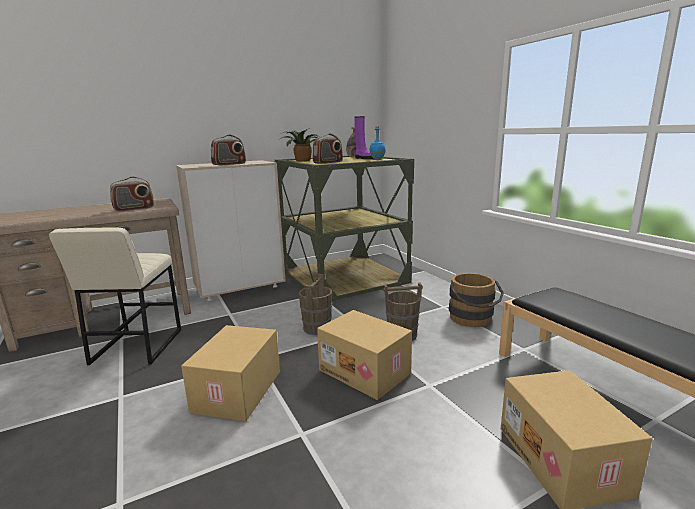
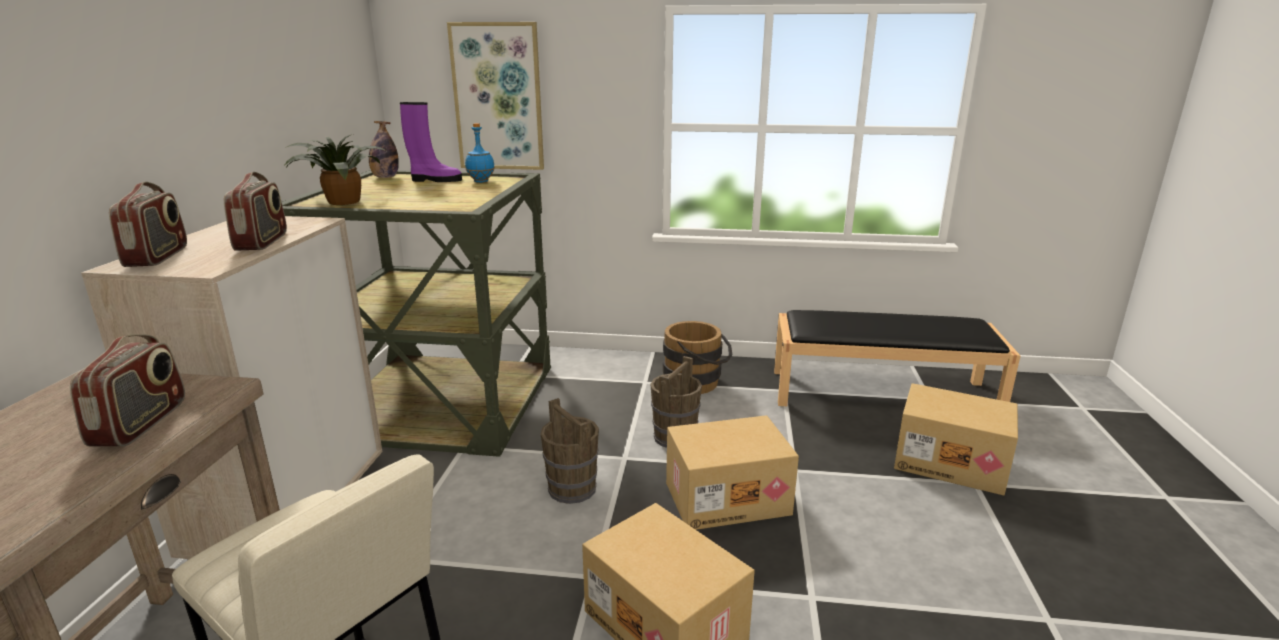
camera: 55 degrees left, 5 degrees up
(328, 162) = (438, 201): radio -> radio (158, 257)
(422, 116) = (498, 97): none -> picture

